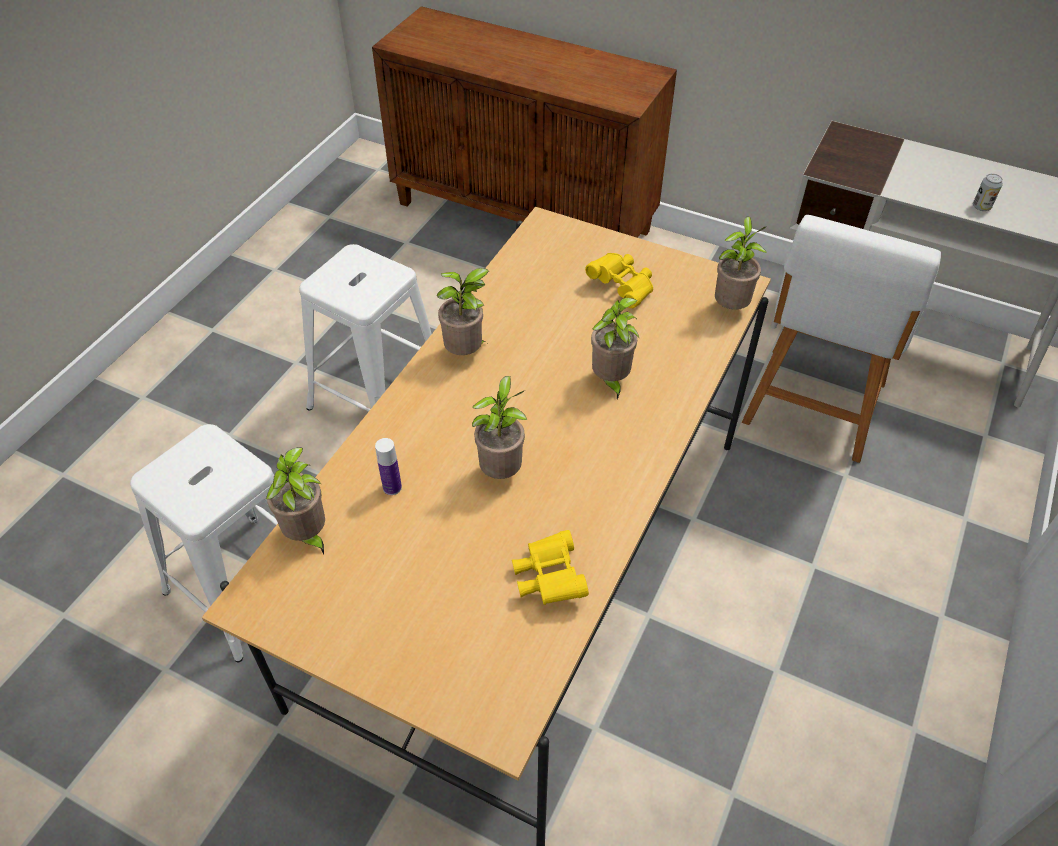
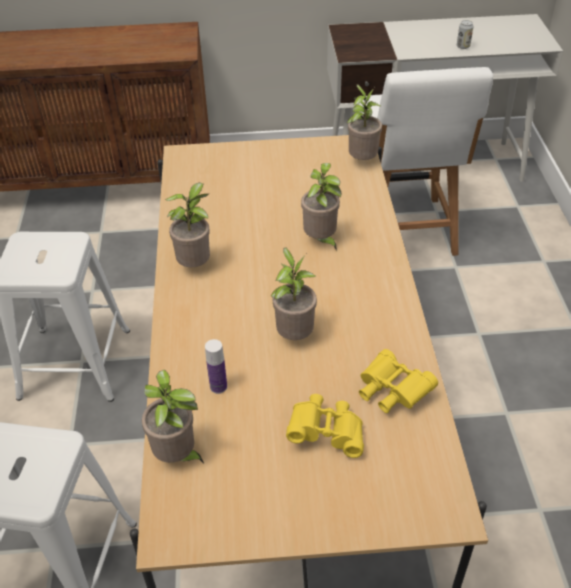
camera: 30 degrees left, 5 degrees down
(622, 287) = (276, 176): yellow binoculars -> yellow binoculars (327, 433)

